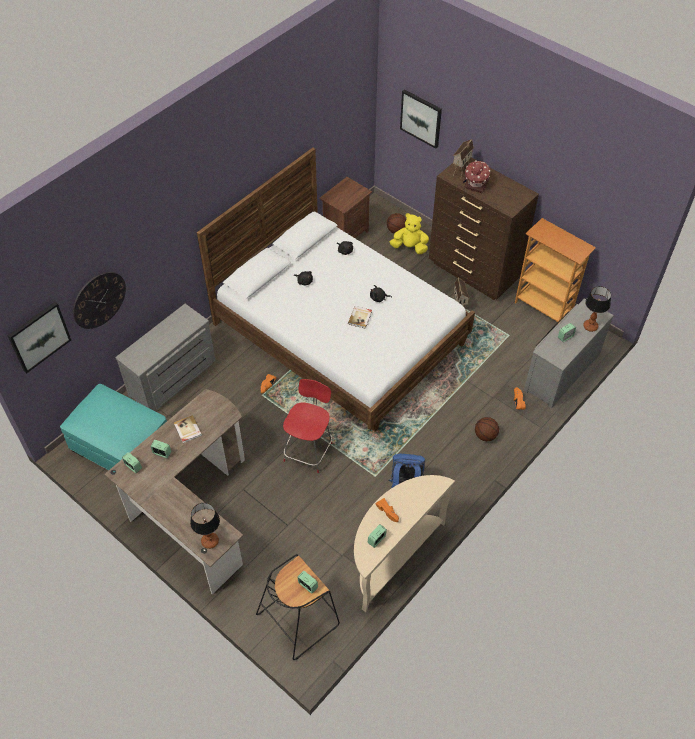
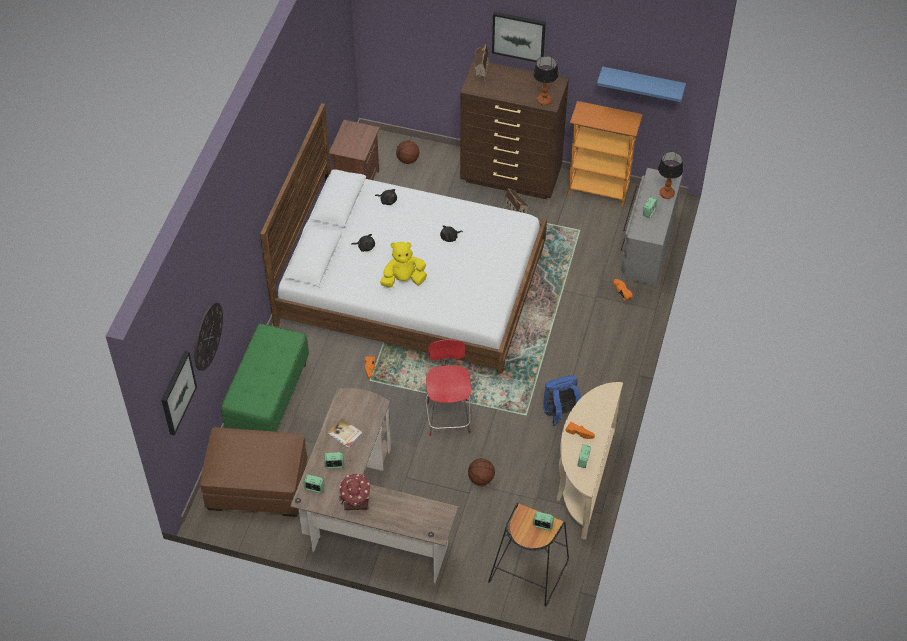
camera: 25 degrees left, 0 degrees up
(122, 447) = (258, 485): turquoise ottoman -> brown ottoman
(174, 379) = (268, 398): grey dresser -> green bench
(209, 541) = (431, 524): table lamp -> table lamp (544, 101)
(360, 318) = (443, 264): book -> none
(409, 247) = (432, 173): yellow plush toy -> yellow plush toy (403, 280)
(421, 118) = (414, 35): picture -> picture (518, 36)
(475, 185) = (503, 89): toy house -> toy house (356, 499)
(485, 435) = (608, 337): basketball -> basketball (481, 478)
(602, 217) = (642, 83): none -> blue shelf

